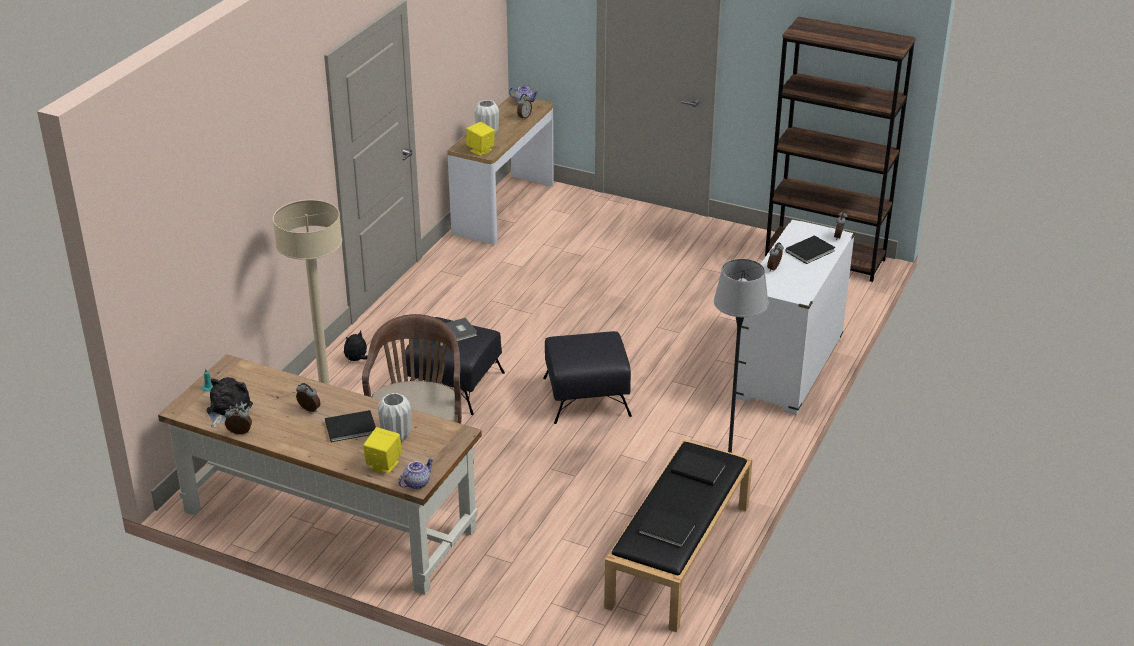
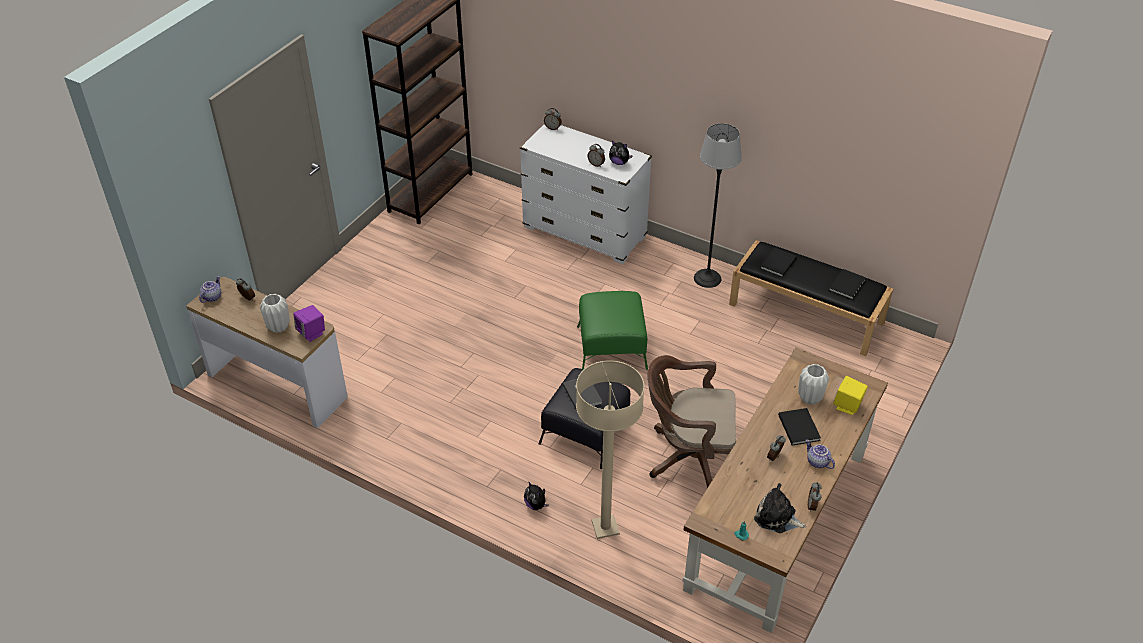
camera: 85 degrees left, 10 degrees up
(416, 483) = (868, 386): teapot -> teapot (817, 462)
(480, 150) = (312, 333): yellow speaker -> purple speaker
(586, 396) = (611, 348): black ottoman -> green ottoman
(784, 284) = (619, 162): none -> plush toy
(811, 251) = (573, 144): black book -> none

